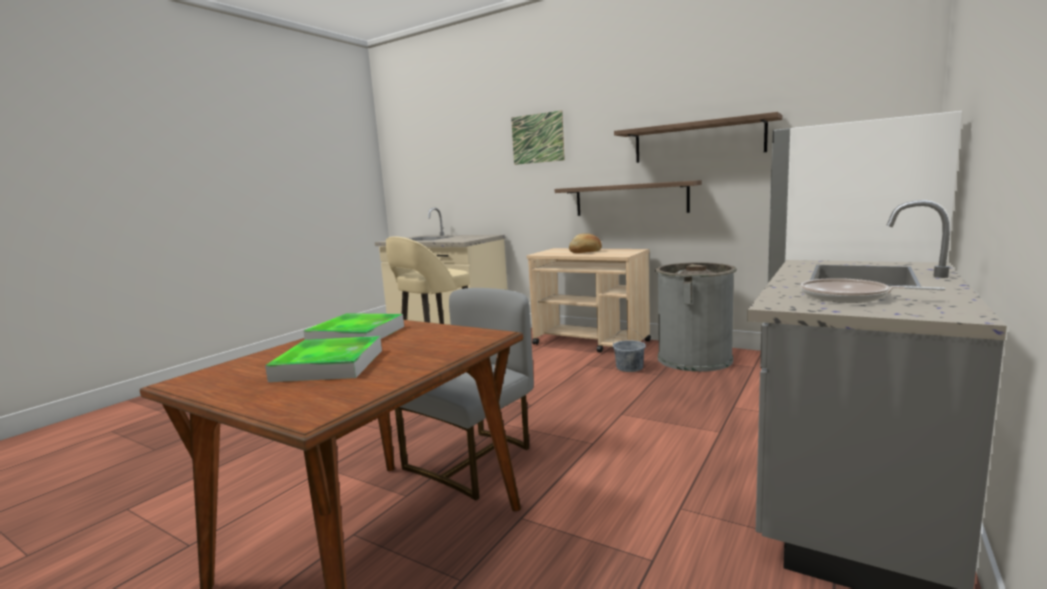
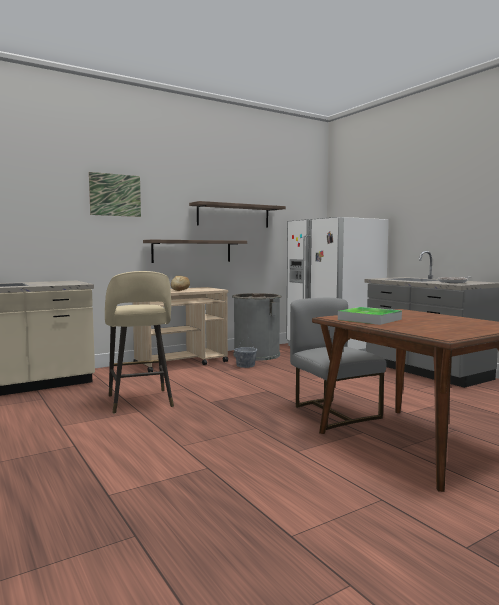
camera: 65 degrees left, 5 degrees down
(329, 365) = (436, 323): tray -> none

